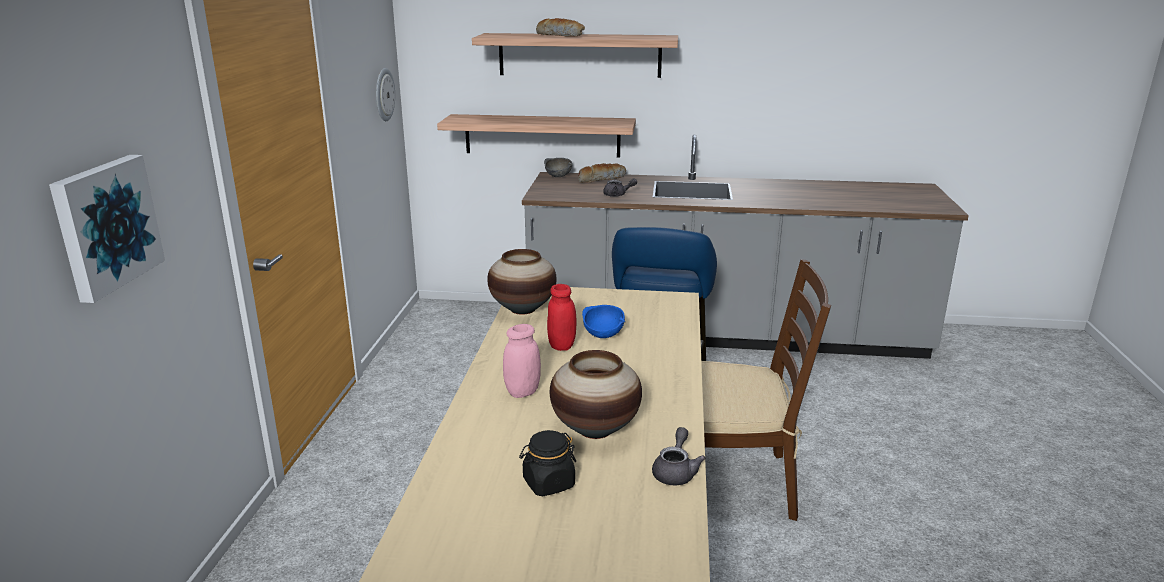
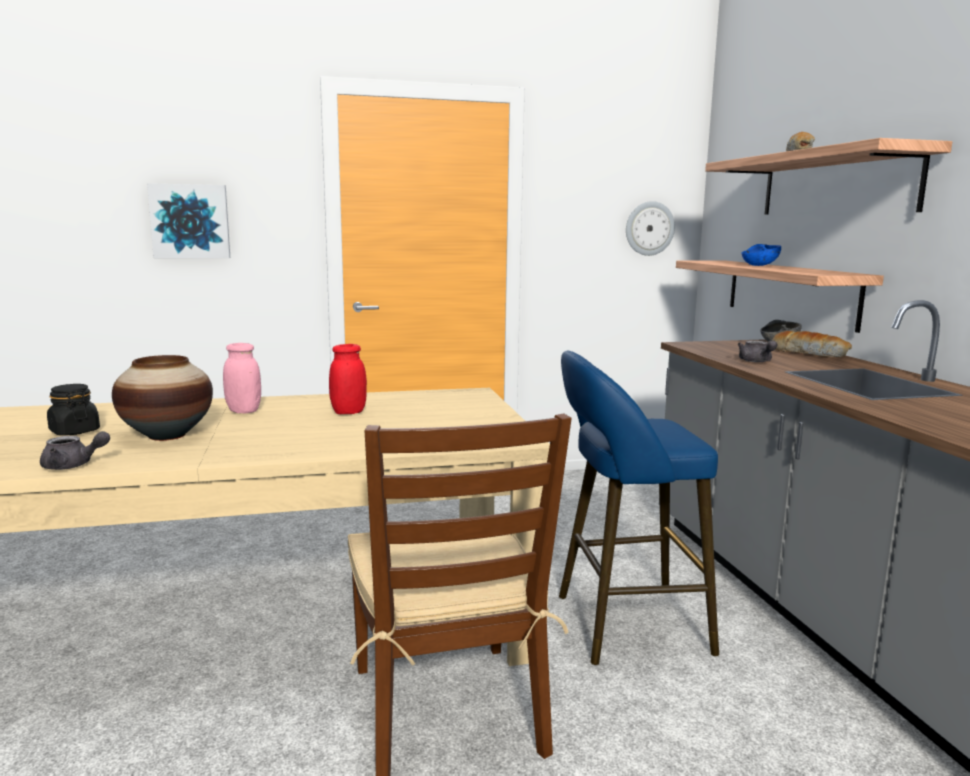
camera: 70 degrees right, 10 degrees down
(523, 309) = (428, 395): vase -> none
(603, 334) = (385, 422): blue bowl -> blue bowl (759, 265)

